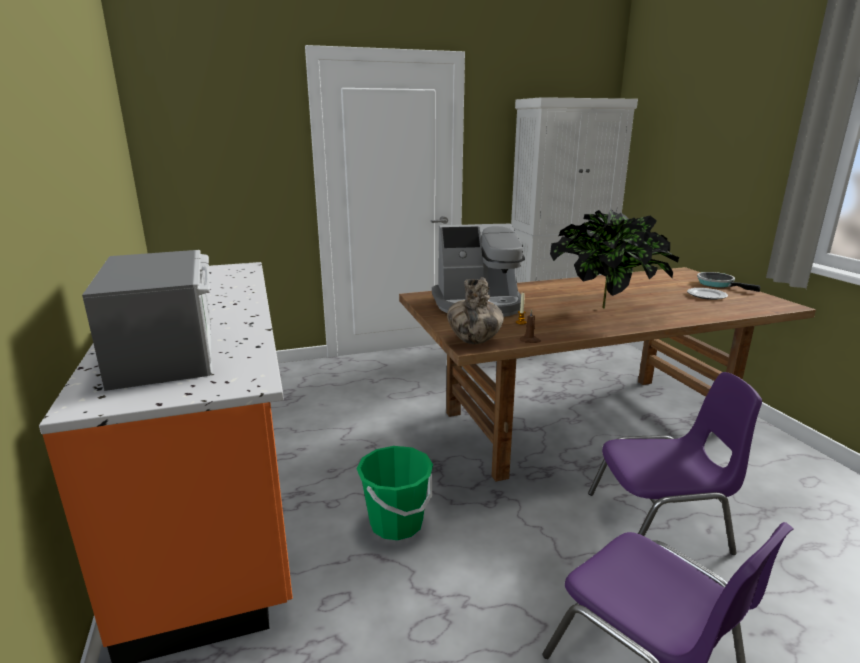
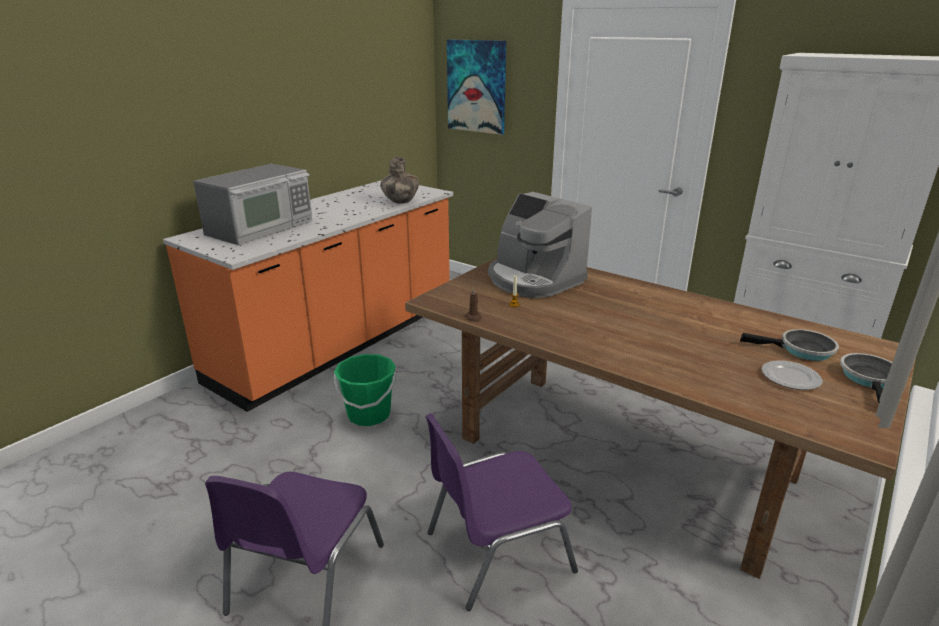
camera: 55 degrees right, 5 degrees up
(202, 145) = (477, 86): none -> picture
(474, 341) = (443, 299): vase -> vase (400, 202)
(607, 308) = (623, 331): potted plant -> none
(660, 523) = (496, 551): purple chair -> purple chair turned 105 degrees clockwise
(672, 284) = (801, 350): none -> frying pan

